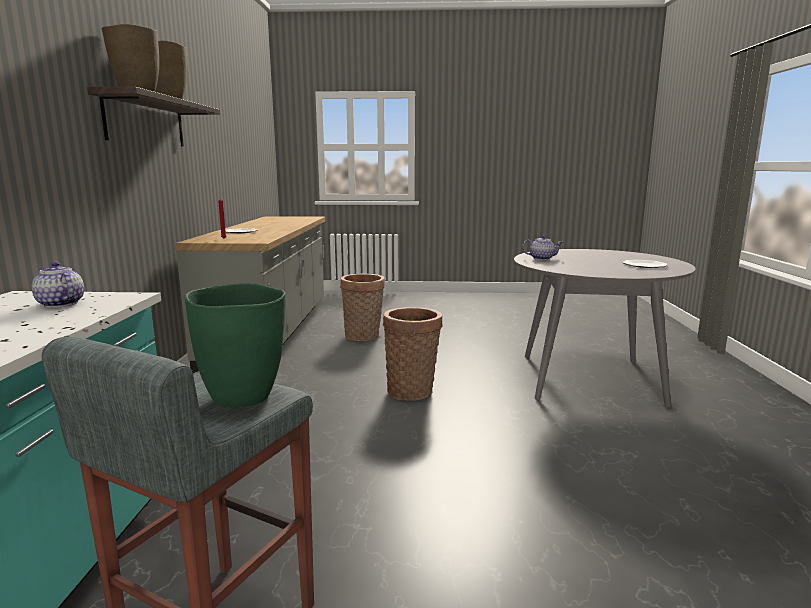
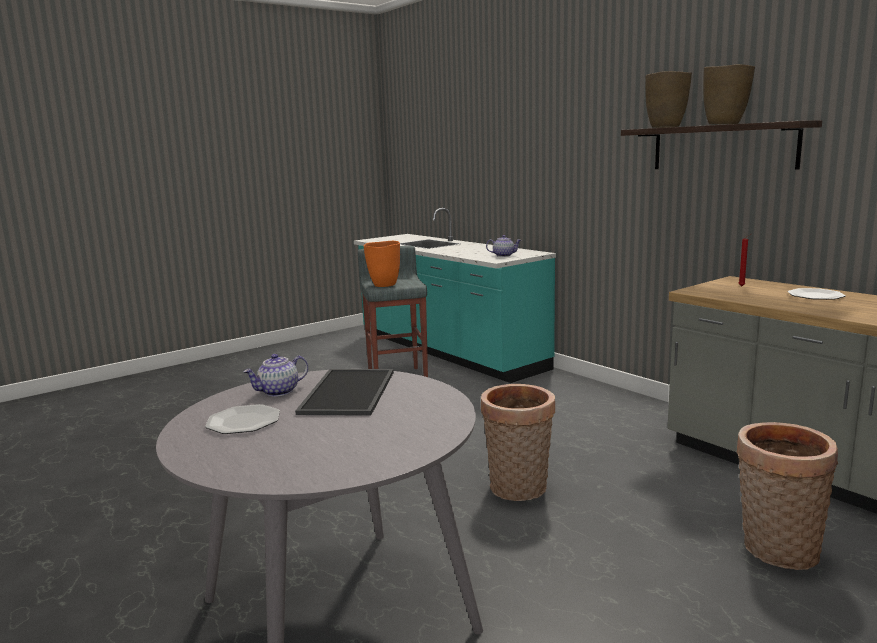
camera: 140 degrees right, 0 degrees up
(244, 396) = (384, 285): green vase -> orange vase
(542, 258) = (415, 398): teapot -> teapot (278, 392)
(573, 264) = (350, 392): none -> tray

